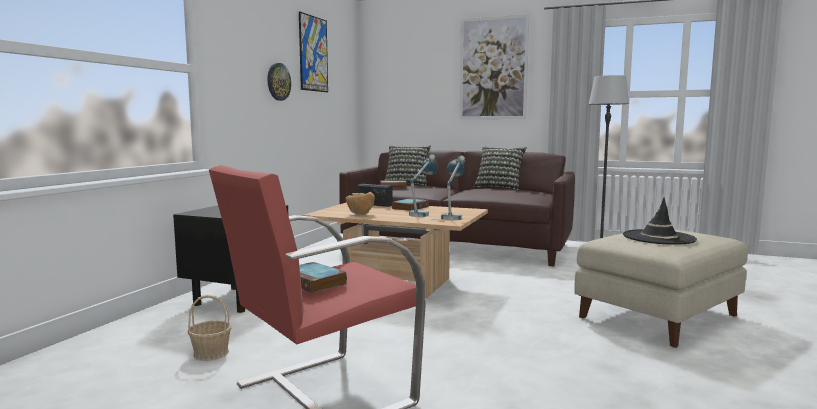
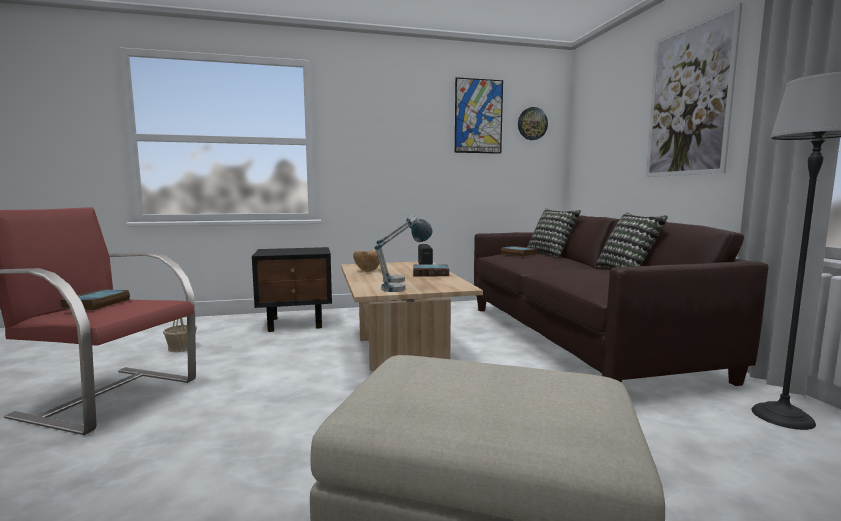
camera: 55 degrees right, 0 degrees up
(278, 81) = (419, 146): wall clock -> wall clock (532, 123)
(658, 237) = (467, 387): black hat -> none

